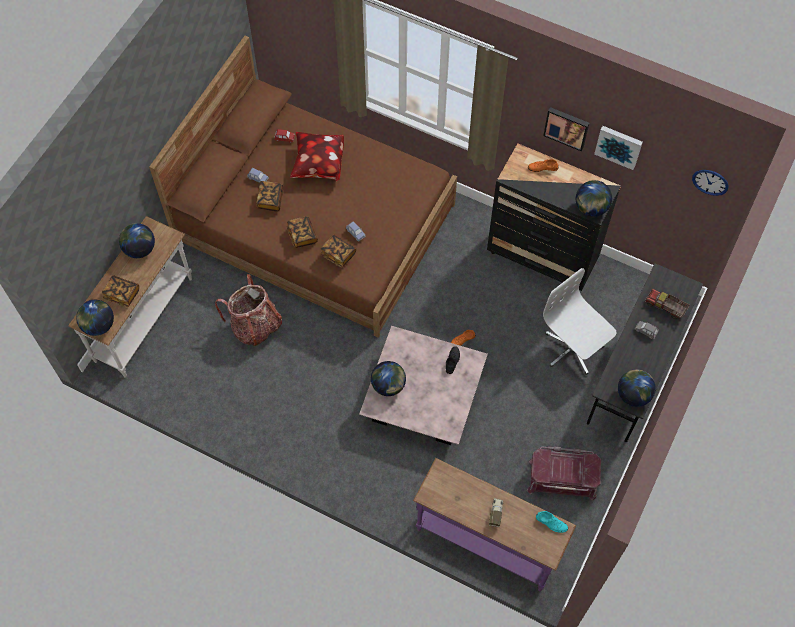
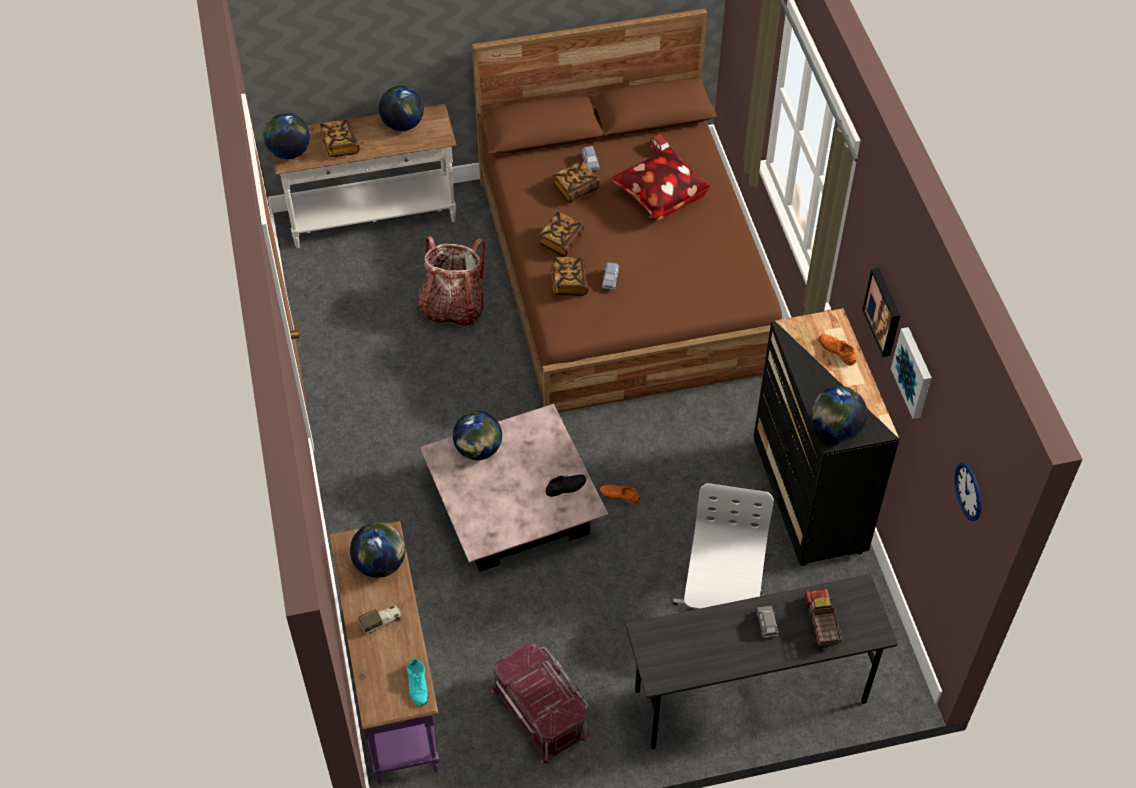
camera: 50 degrees right, 10 degrees down
(633, 395) = (667, 666): globe -> globe (380, 564)

